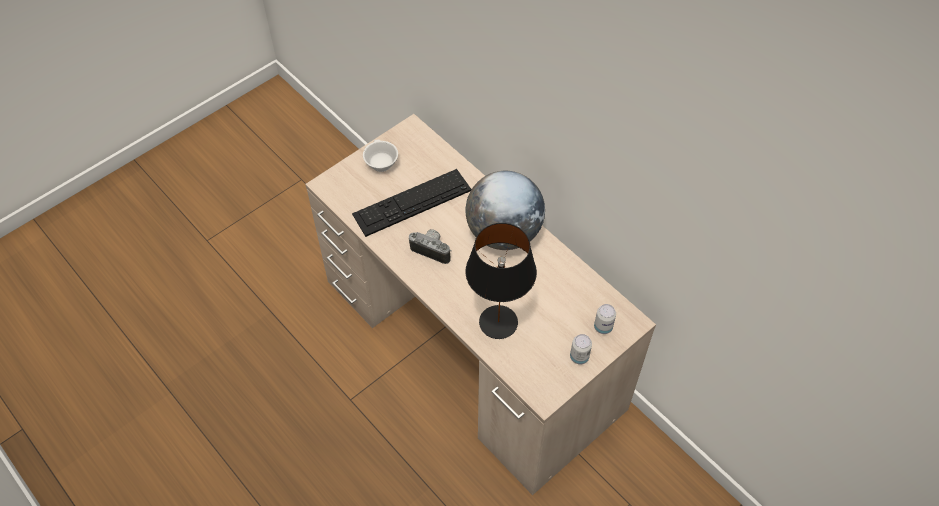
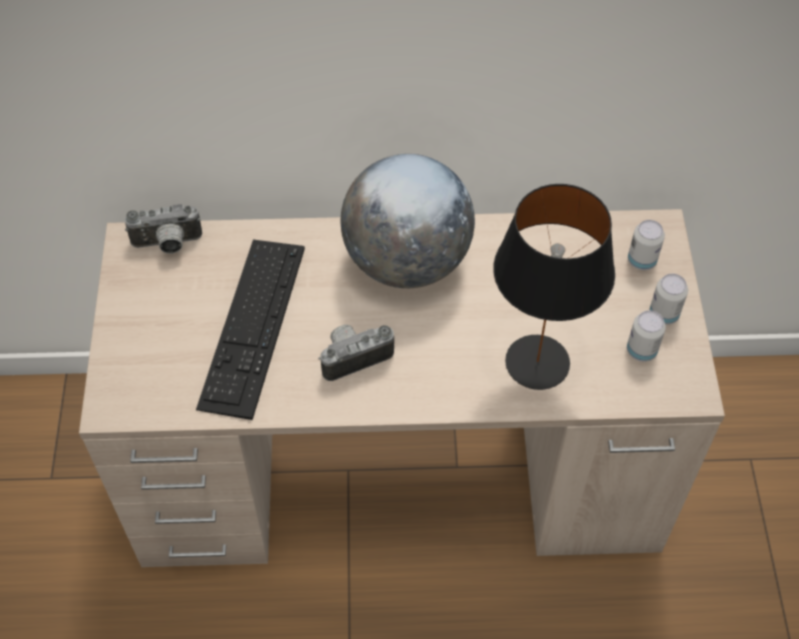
camera: 50 degrees left, 0 degrees up
(380, 163) = (146, 317): white cup -> none
(423, 142) = (167, 245): none -> camera
(547, 361) = (641, 351): none -> can

